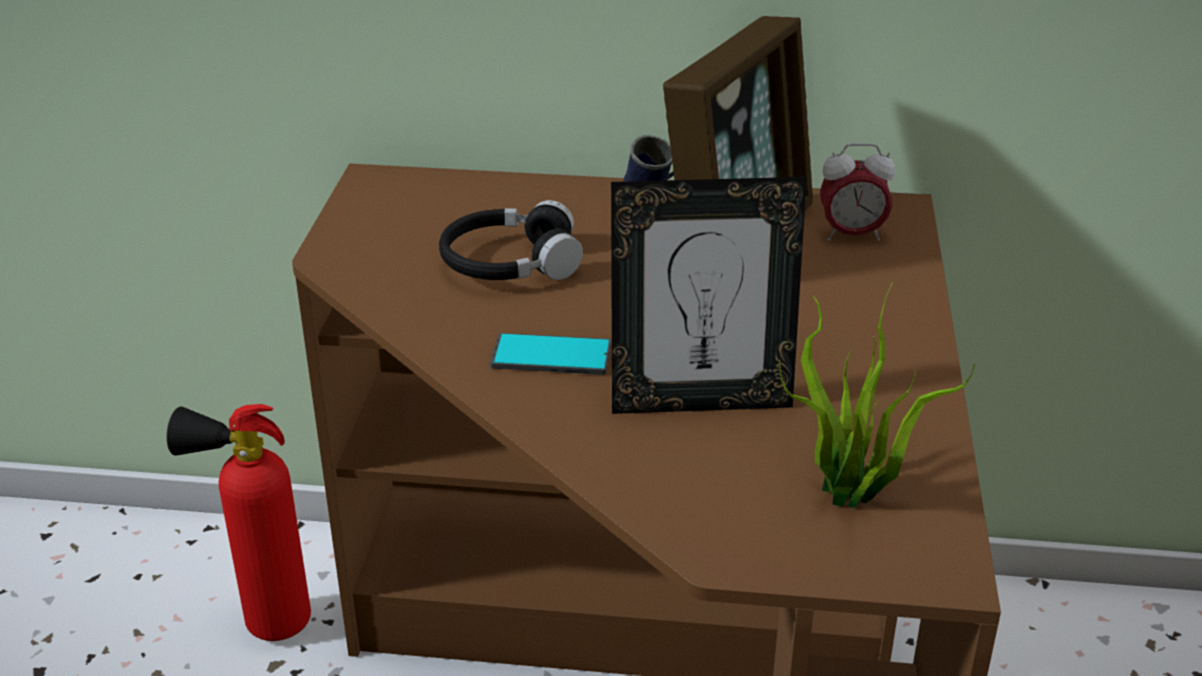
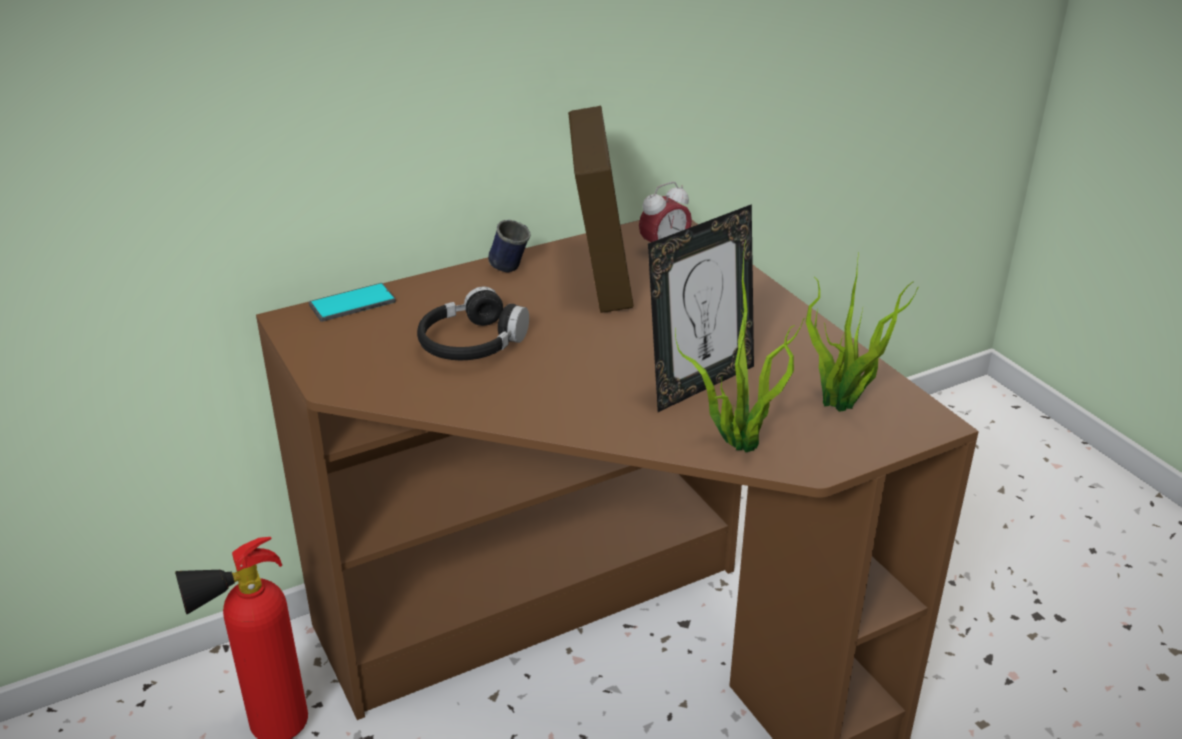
camera: 35 degrees left, 0 degrees up
(551, 356) = (576, 392): phone -> phone (352, 303)
(662, 484) = (737, 440): none -> potted plant

